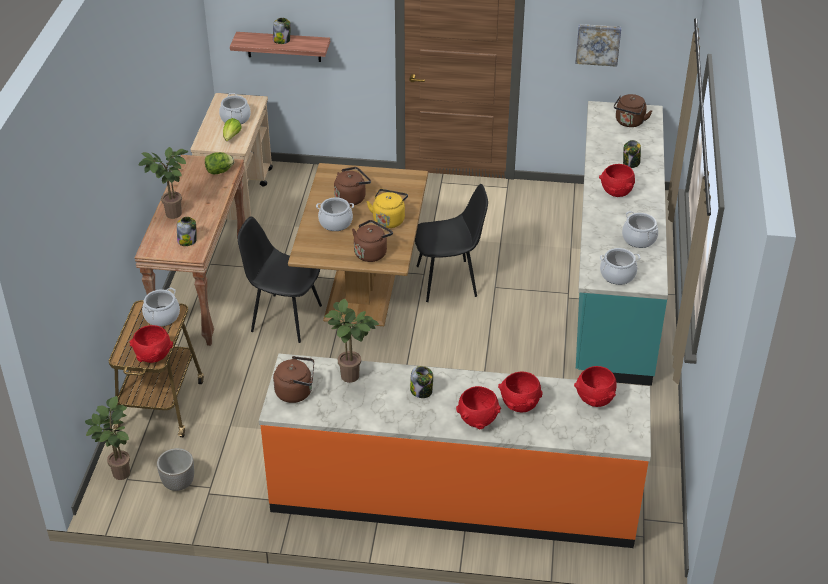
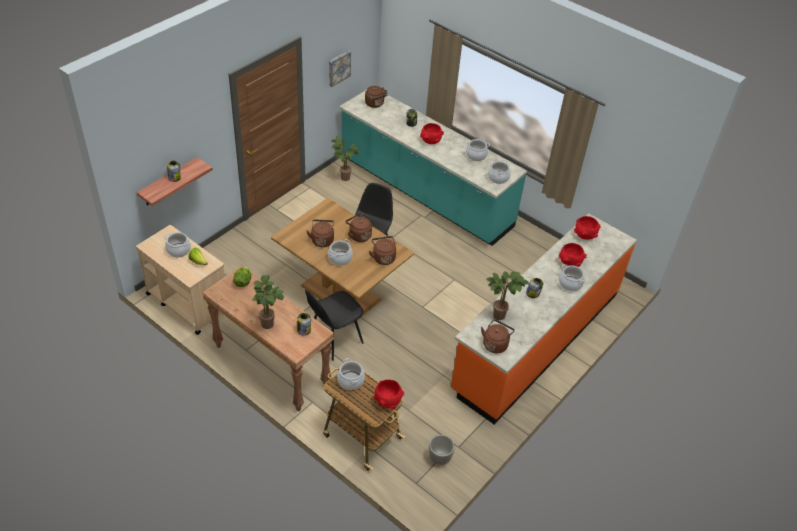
camera: 60 degrees left, 5 degrees up
(119, 472) = (406, 484): potted plant -> potted plant (343, 178)
(389, 219) = (359, 235): yellow kettle -> brown kettle
(477, 419) = (570, 283): red bowl -> cooking pot

